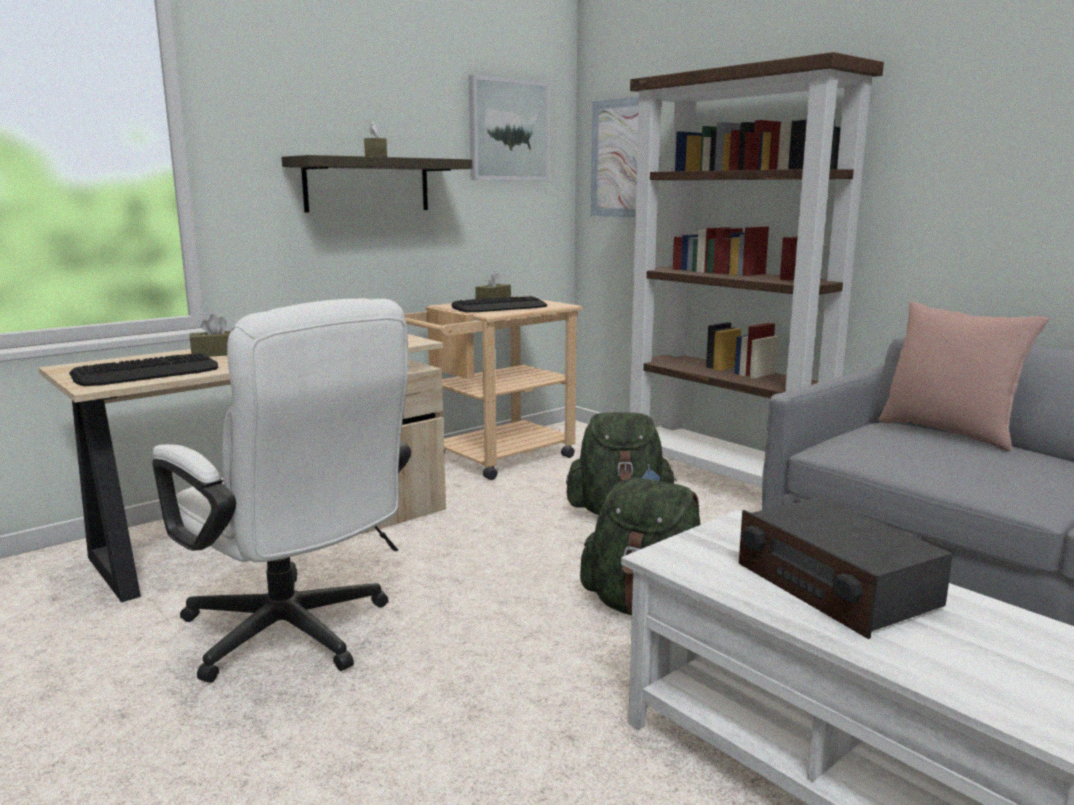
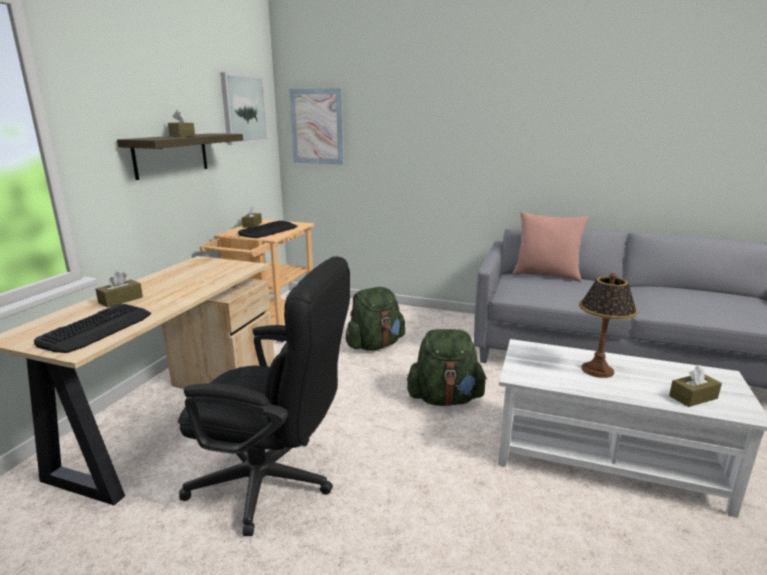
camera: 30 degrees left, 5 degrees up
(296, 637) = (274, 483): white office chair -> black office chair
(725, 483) = (410, 315): brown bookcase -> none
(835, 586) = (597, 370): radio -> table lamp
(987, 677) = (693, 397): none -> brown tissue box

